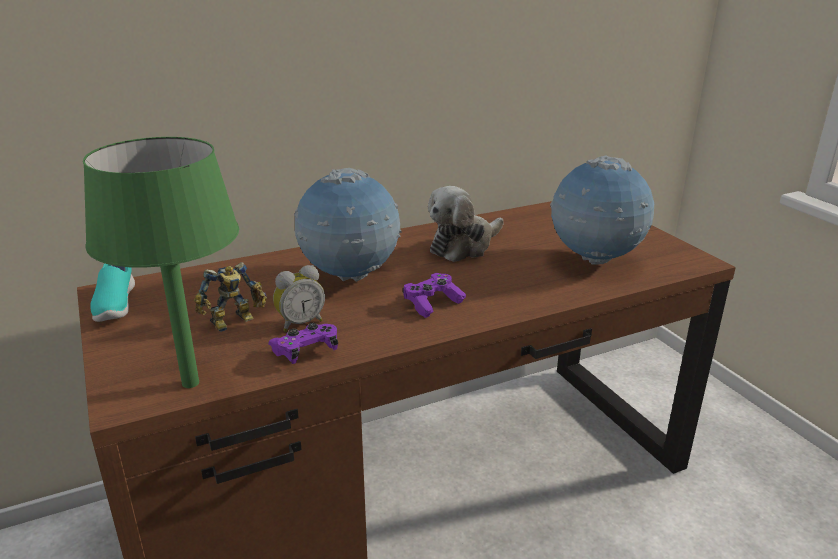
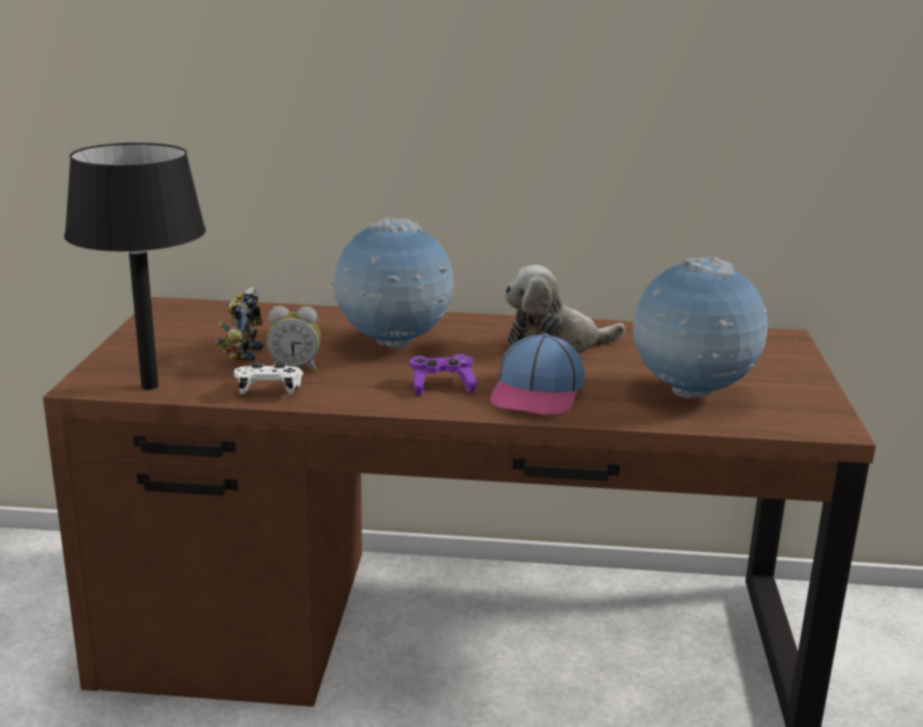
camera: 30 degrees right, 5 degrees down
(115, 305) = (164, 317): turquoise shoe -> none
(191, 383) = (150, 386): green table lamp -> black table lamp
(235, 322) = (241, 353): toy robot -> toy robot turned 105 degrees clockwise
(305, 352) = (269, 391): purple game controller -> white game controller
(505, 289) = (537, 393): none -> cap

